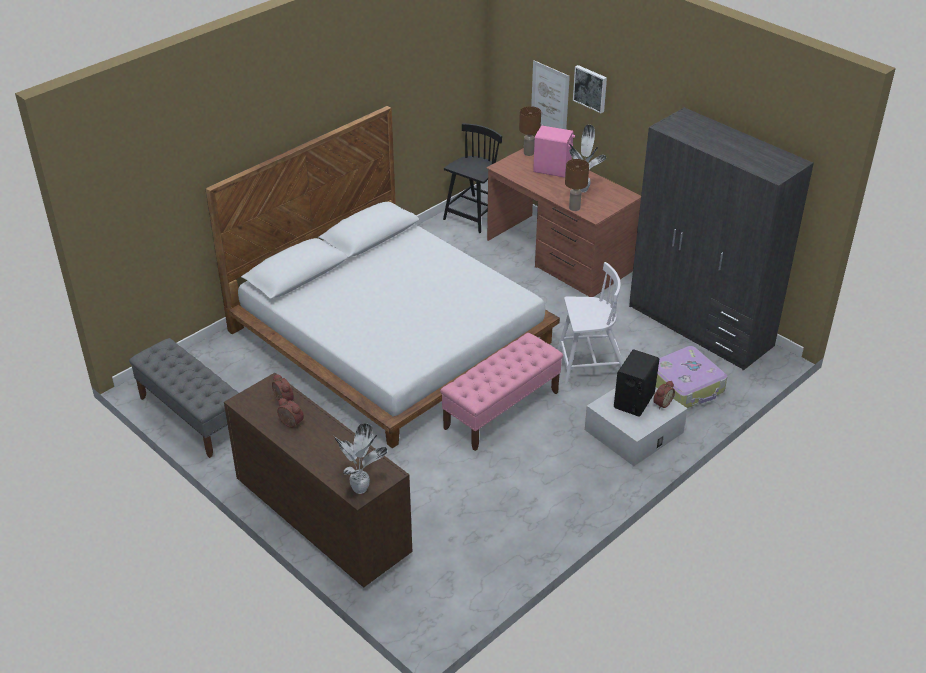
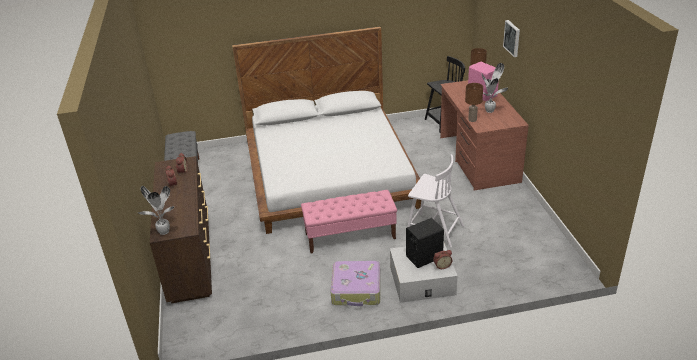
camera: 35 degrees right, 5 degrees down
(550, 99) = (495, 45): picture -> none
(686, 386) = (488, 266): suitcase -> suitcase (356, 290)
(700, 326) = (536, 232): grey wardrobe -> none

